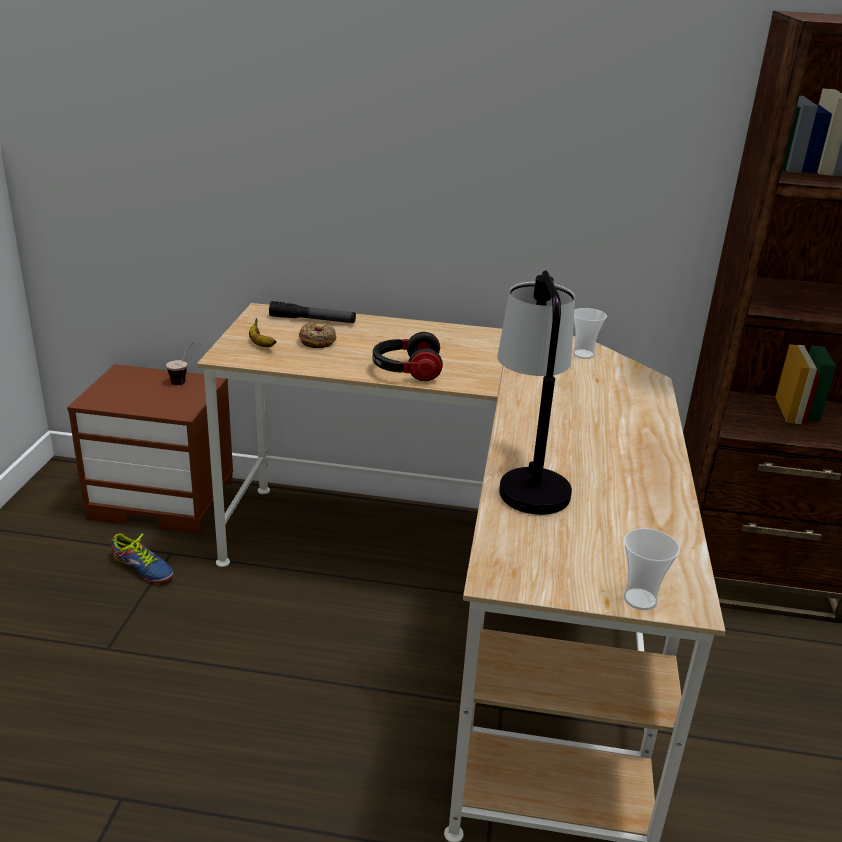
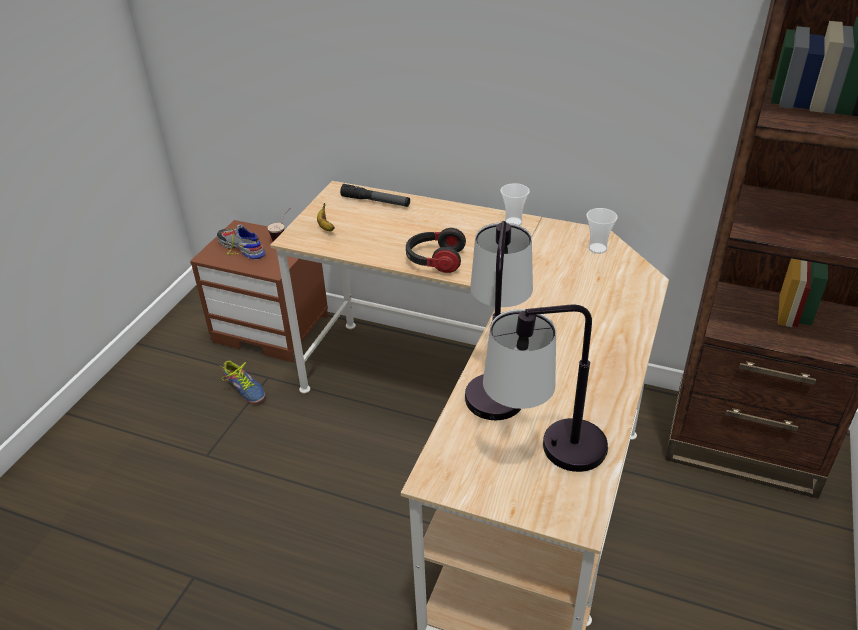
camera: 15 degrees right, 10 degrees up
(132, 391) = (241, 247): none -> shoe
(317, 341) = (372, 225): donut -> none
(617, 542) = (545, 454): none -> table lamp
(640, 599) = (540, 513): cup -> cup (513, 222)

